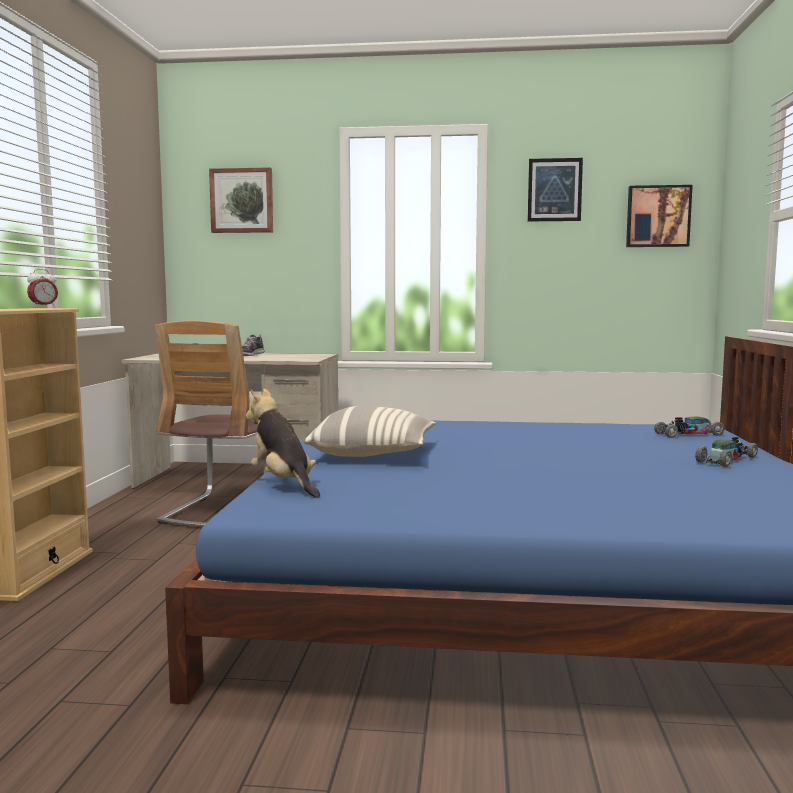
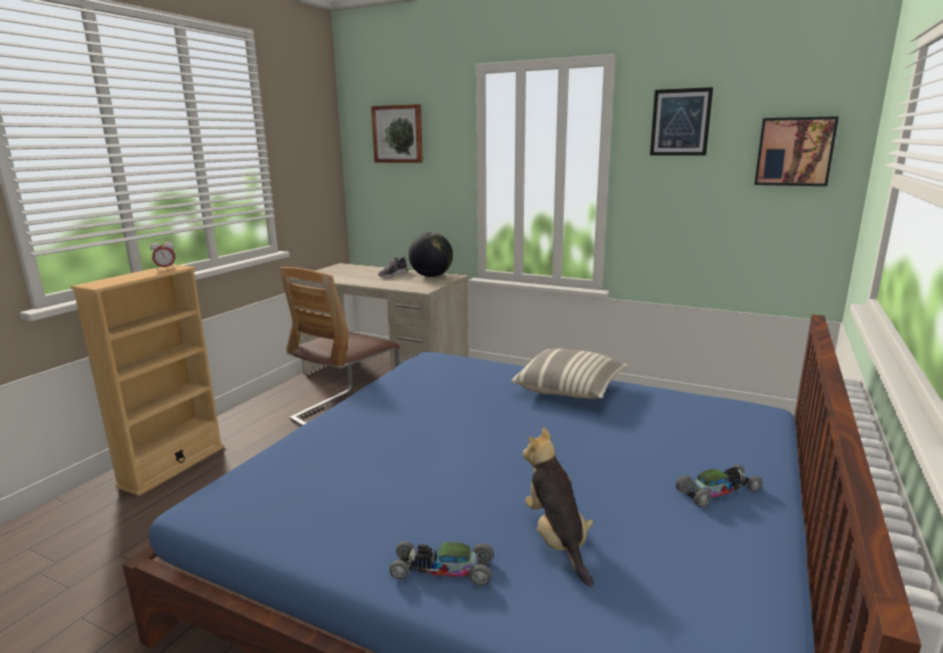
camera: 20 degrees right, 10 degrees up
(283, 484) = (269, 463): plush toy -> plush toy (556, 539)
(298, 354) = (431, 276): none -> globe
(373, 454) = (390, 421): pillow -> pillow (570, 389)
(688, 434) = (729, 427): toy car -> toy car (442, 570)

